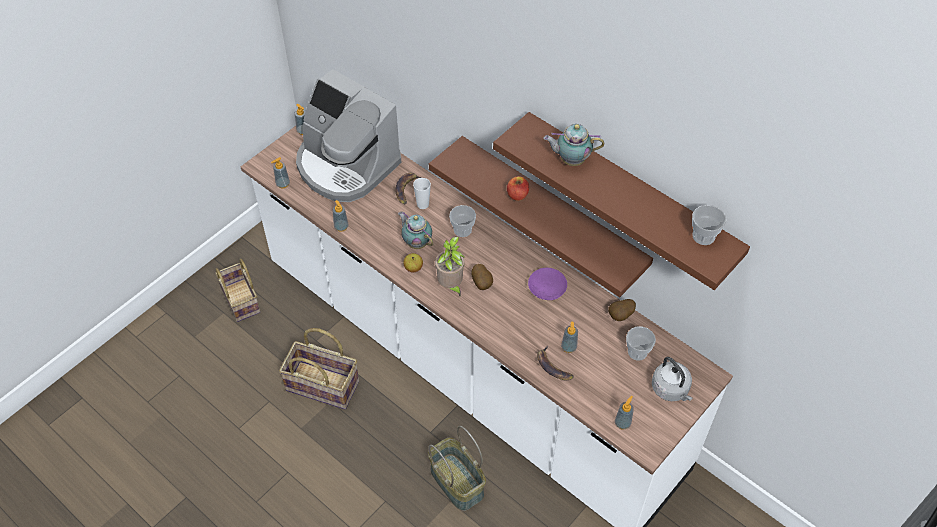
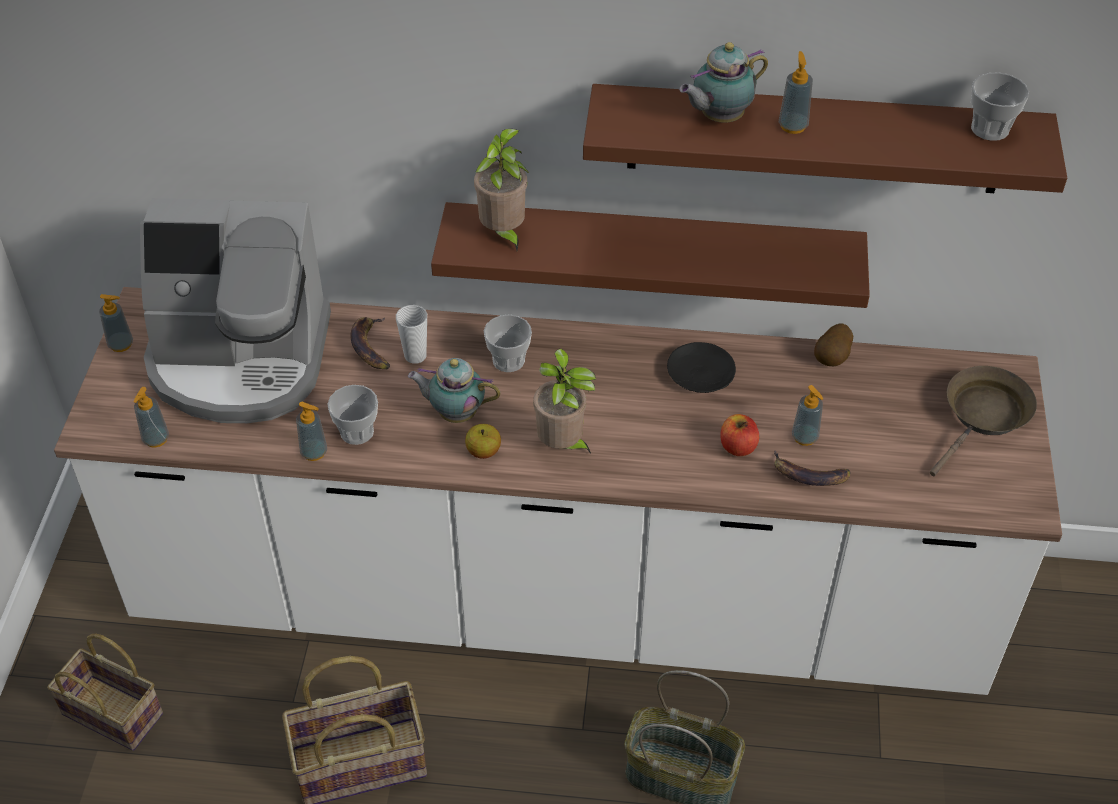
camera: 35 degrees left, 5 degrees down
(473, 165) = (503, 234): none -> potted plant
(482, 283) = (605, 418): potato -> none
(517, 195) = (606, 242): apple -> apple (737, 446)
(547, 287) = (701, 375): purple plate -> black plate
(622, 423) = (967, 495): soap dispenser -> soap dispenser (793, 126)
(637, 352) = (897, 393): cup -> cup (357, 432)
(671, 389) = (983, 416): grey kettle -> brown frying pan

